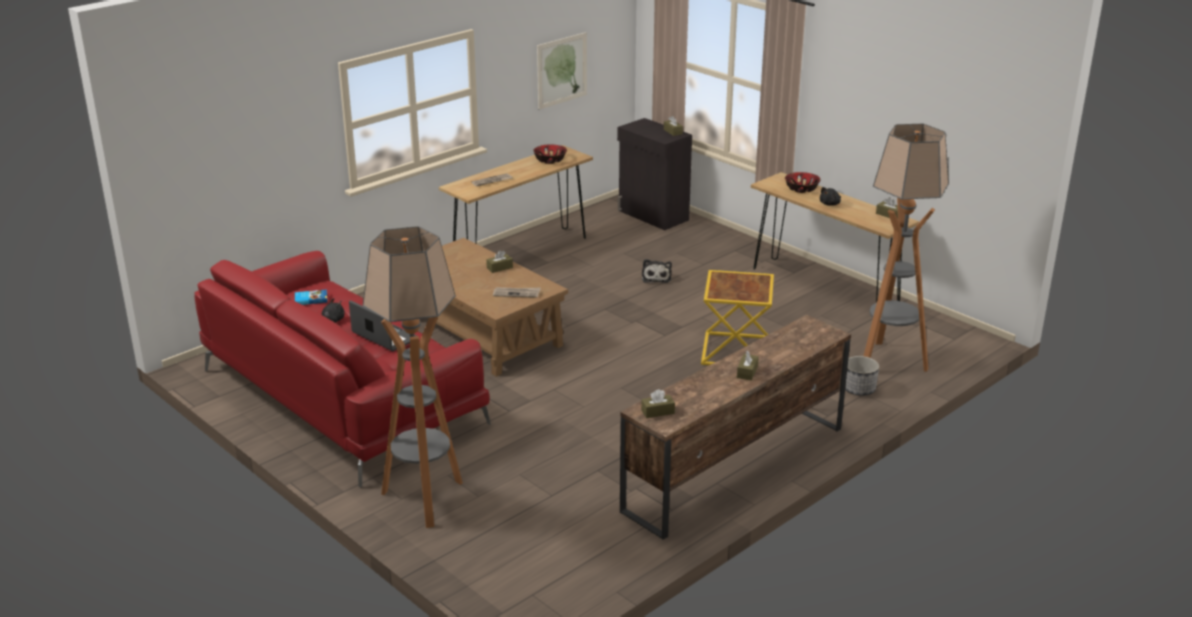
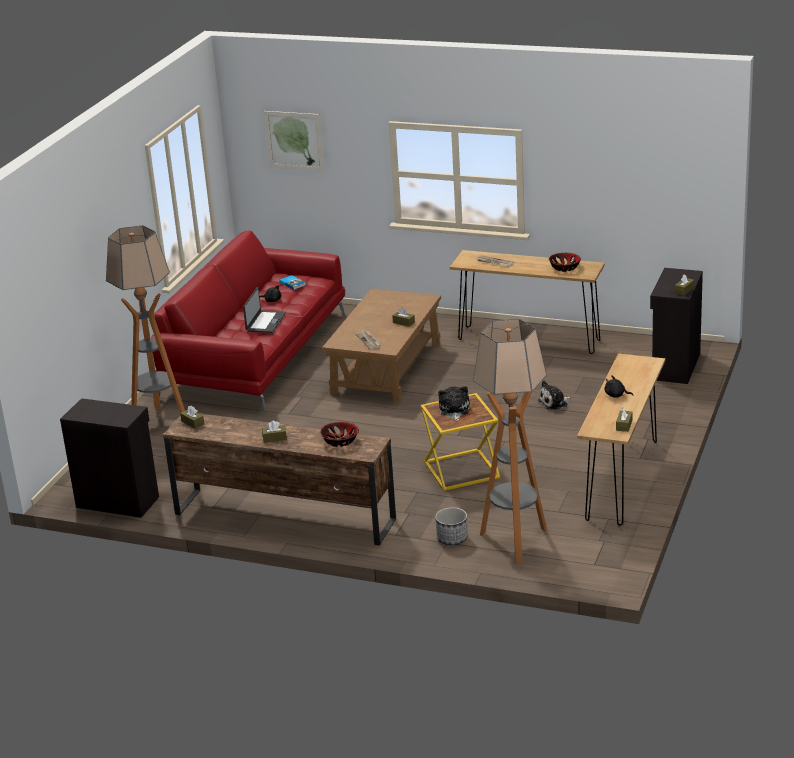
camera: 65 degrees right, 0 degrees up
(562, 70) = (626, 195): picture -> picture (294, 140)
(589, 576) = (117, 501): none -> black cabinet
(734, 287) = (454, 410): none -> plush toy
(801, 188) = (635, 375): bowl -> bowl (340, 441)

